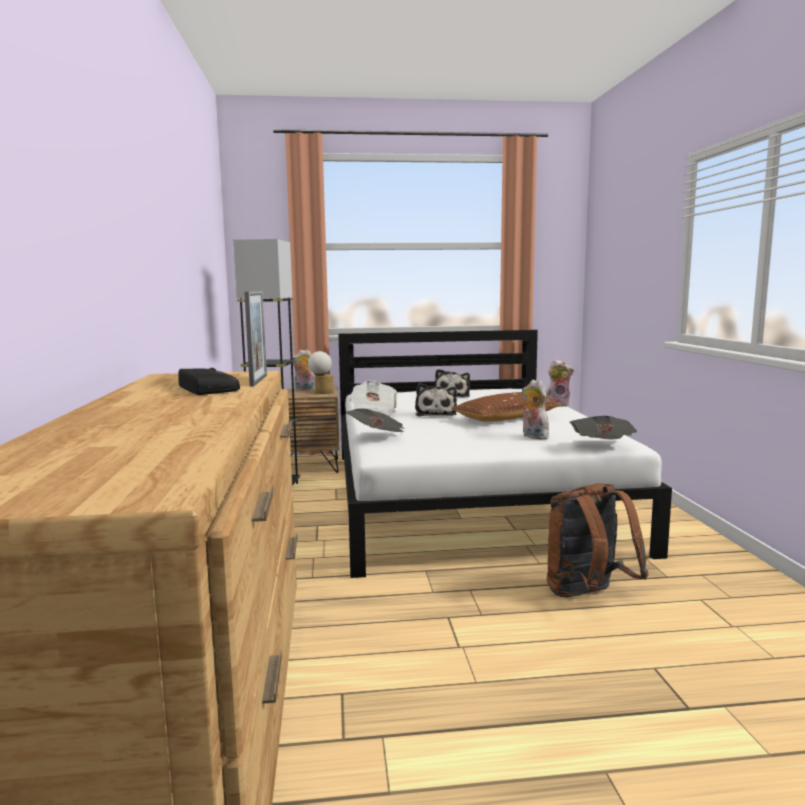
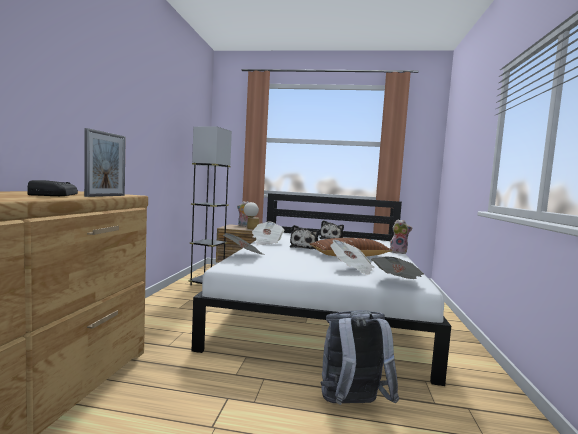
camera: 15 degrees right, 5 degrees down
(533, 436) = (351, 269): plush toy -> newspaper
(587, 596) = (352, 405): brown backpack -> grey backpack

